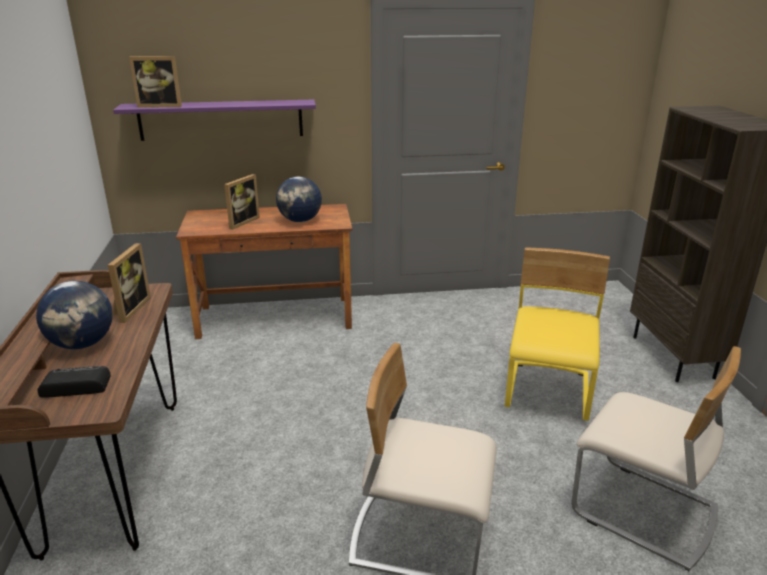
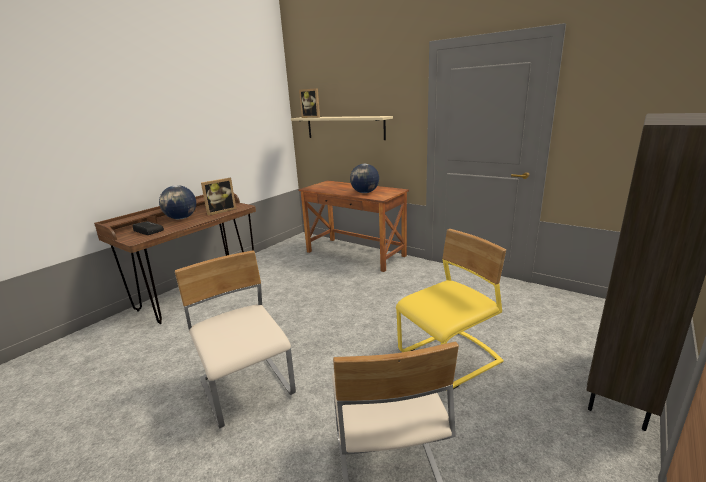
camera: 45 degrees right, 5 degrees down
(221, 120) = (344, 127): purple shelf -> beige shelf
(241, 222) = (337, 188): picture frame -> none

